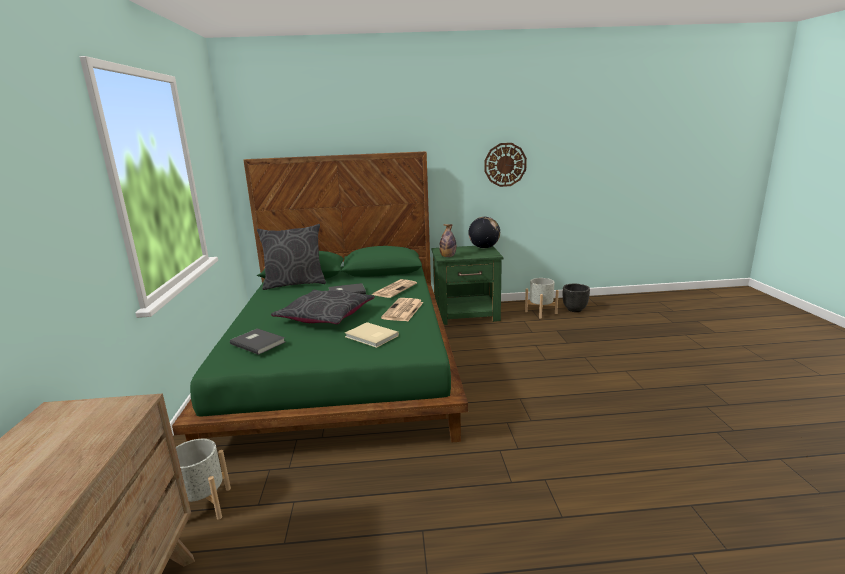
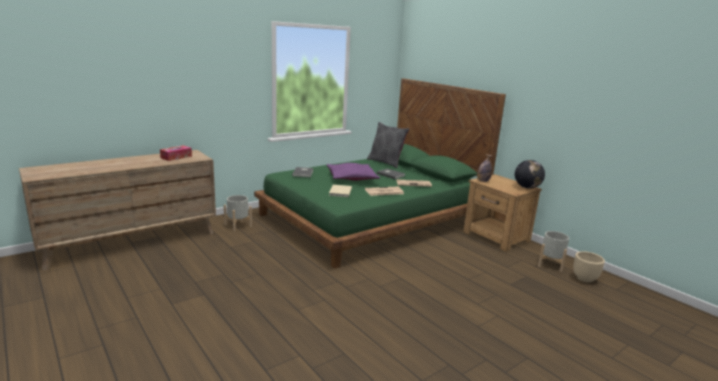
camera: 55 degrees right, 0 degrees up
(56, 442) = (176, 157): none -> tissue box
(325, 316) = (351, 178): grey pillow -> purple pillow
(467, 314) = (496, 237): green nightstand -> brown nightstand
(505, 164) = (570, 120): wall clock -> none
(574, 309) = (585, 279): black planter -> beige planter

